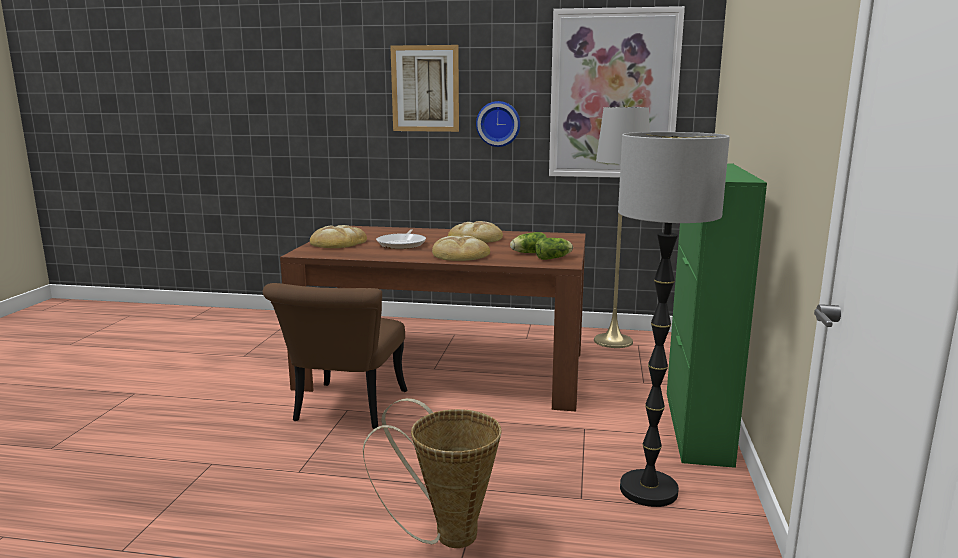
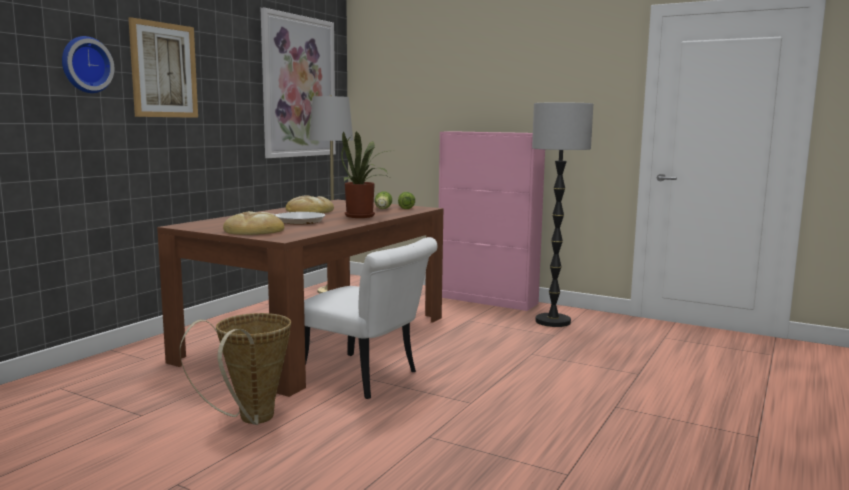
camera: 70 degrees left, 5 degrees down
(346, 411) = (368, 378): brown chair -> white chair
(446, 535) = (582, 368): basket -> basket (250, 420)
(460, 254) = (363, 216): bread -> potted plant
(498, 124) = (227, 110): wall clock -> wall clock (85, 65)
(697, 427) = (487, 300): green cabinet -> pink cabinet

